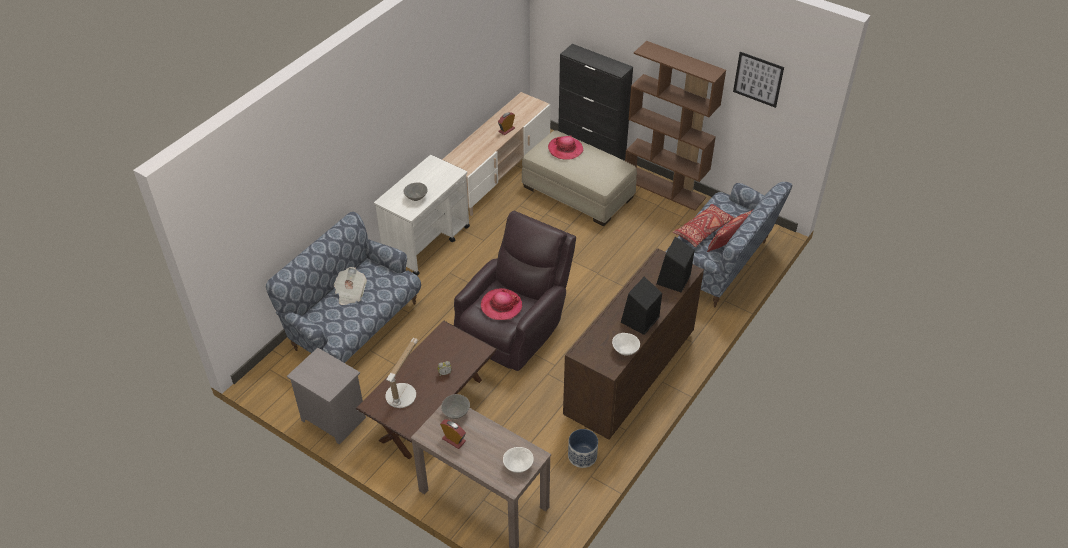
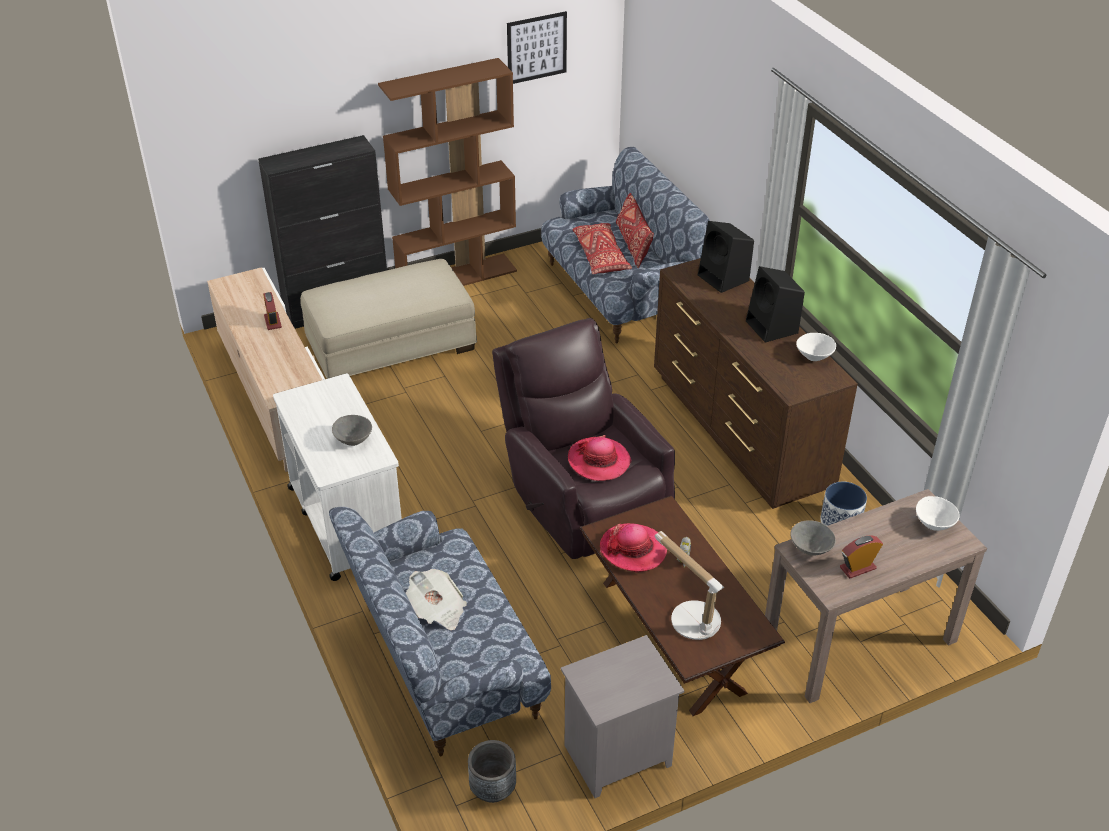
camera: 60 degrees left, 5 degrees down
(286, 378) = (492, 788): none -> grey planter
(565, 149) = (355, 295): hat -> hat (633, 550)

